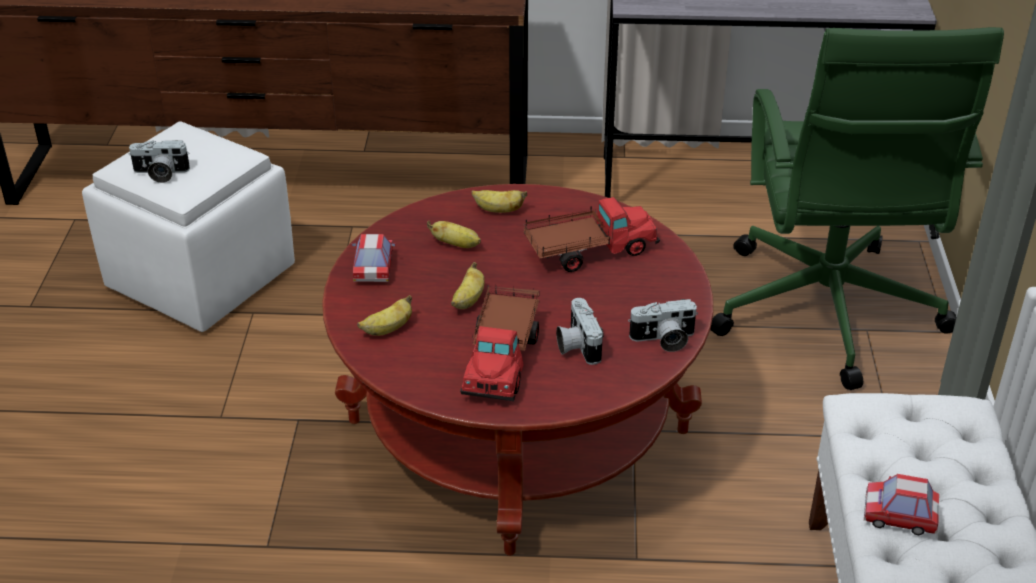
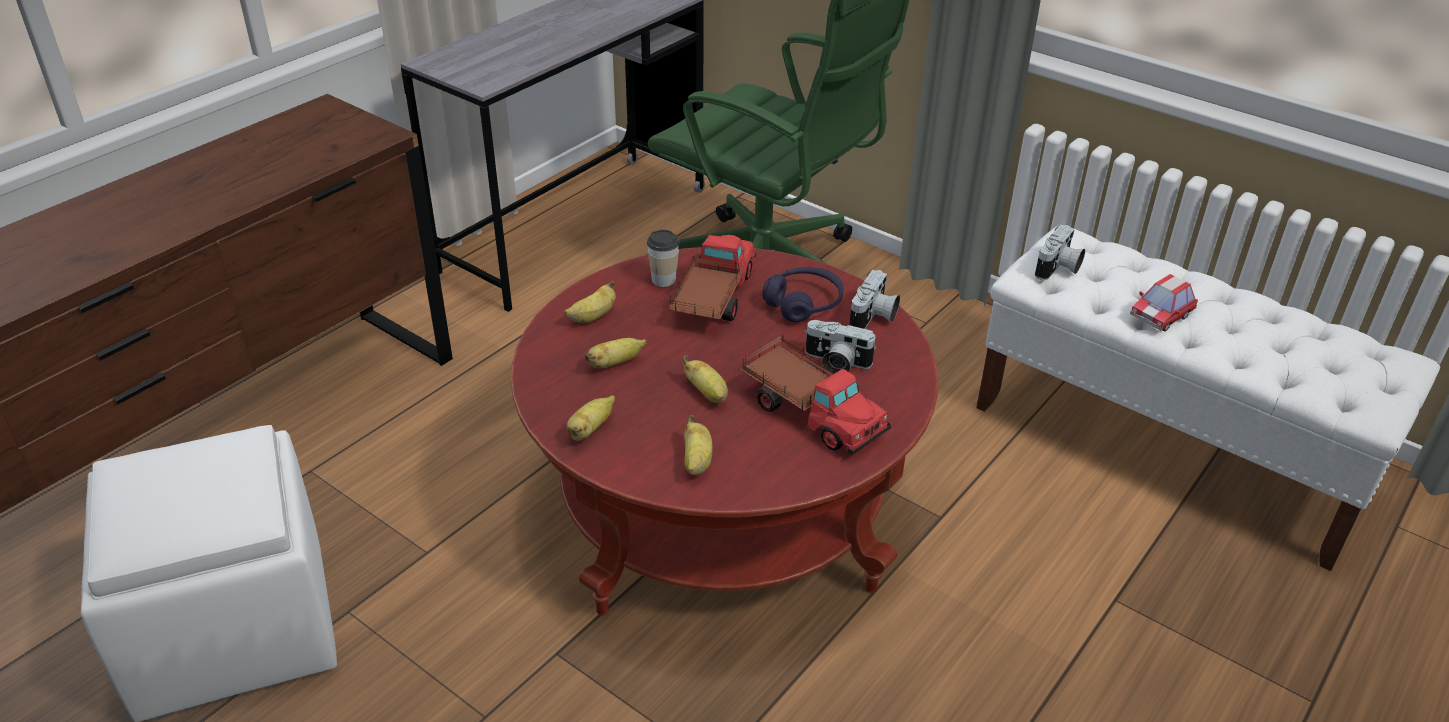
camera: 55 degrees left, 0 degrees up
(160, 174) = (193, 517): camera -> camera (1058, 268)
(373, 269) = (590, 429): toy car -> banana
(582, 218) = (663, 280): none -> cup
(636, 296) = (803, 304): none -> purple headphones

